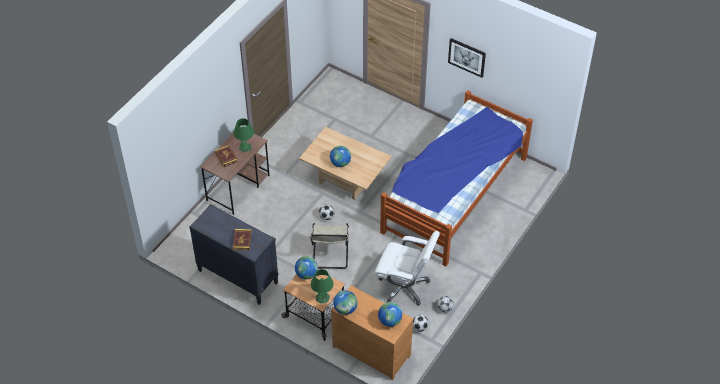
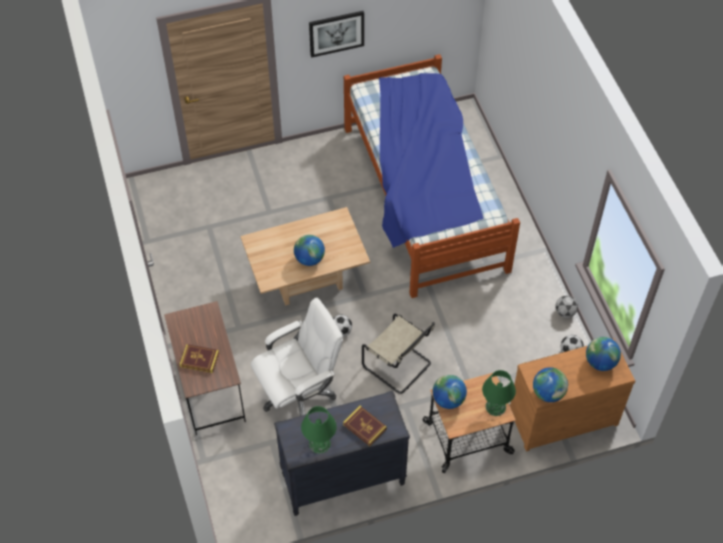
camera: 50 degrees left, 5 degrees up
(245, 147) = (204, 330): green table lamp -> green table lamp (319, 443)
(404, 286) = (504, 327): white office chair -> white office chair (299, 393)

